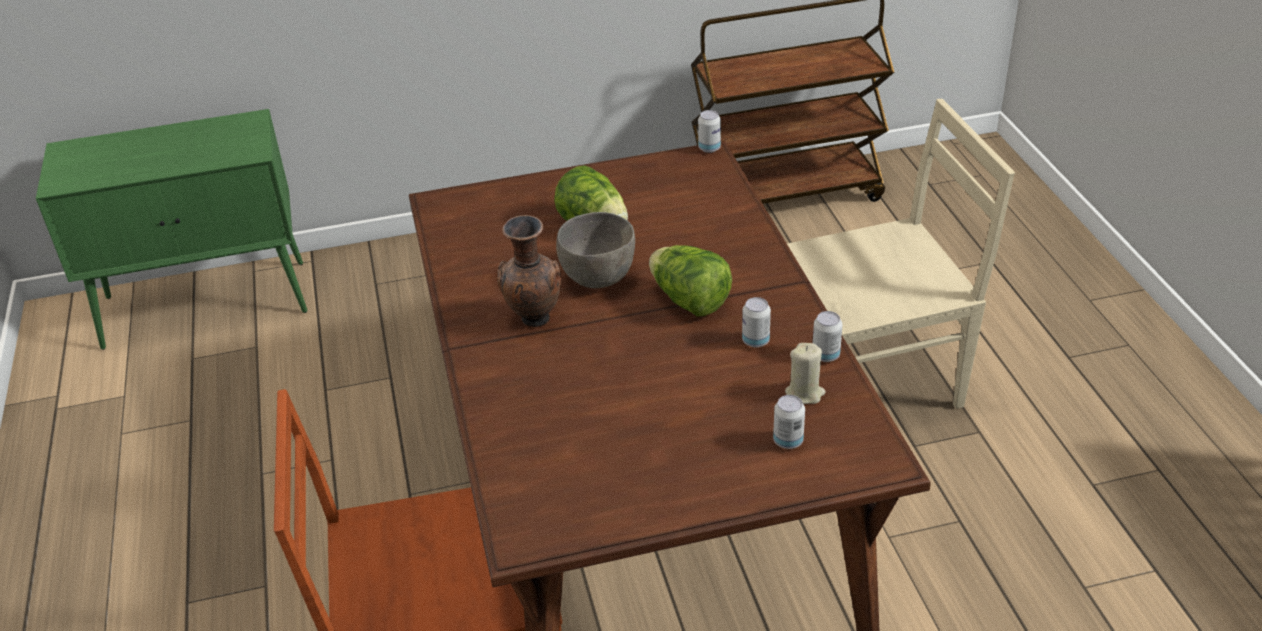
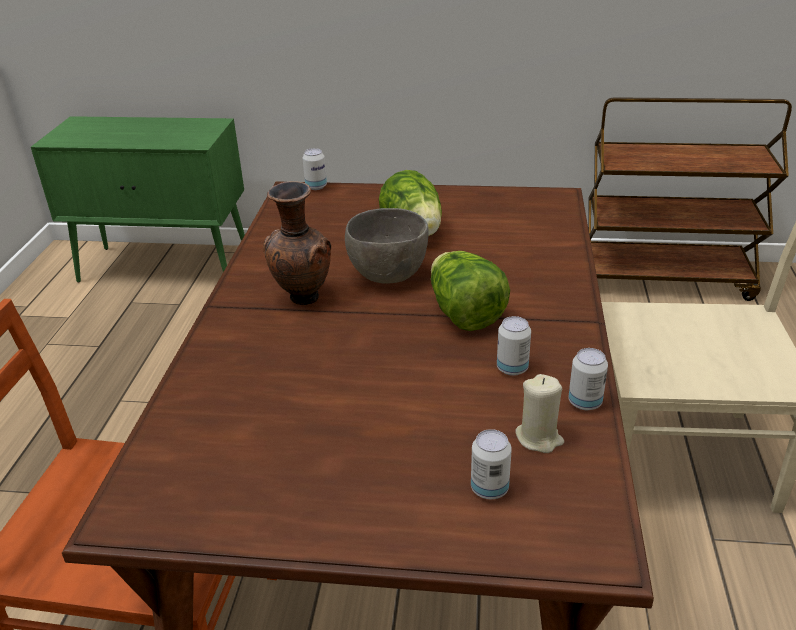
camera: 20 degrees right, 5 degrees down
(709, 148) = (561, 191): can -> can (316, 187)

